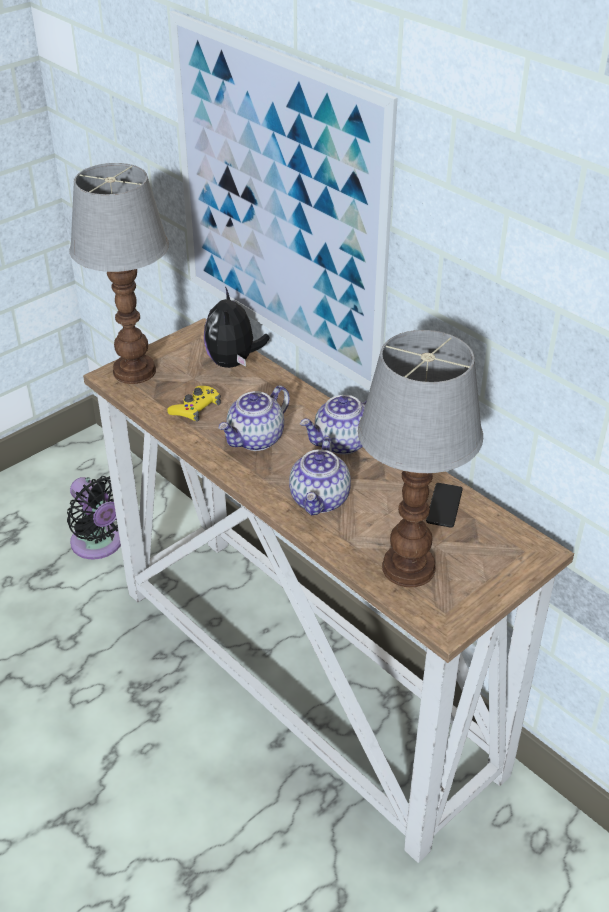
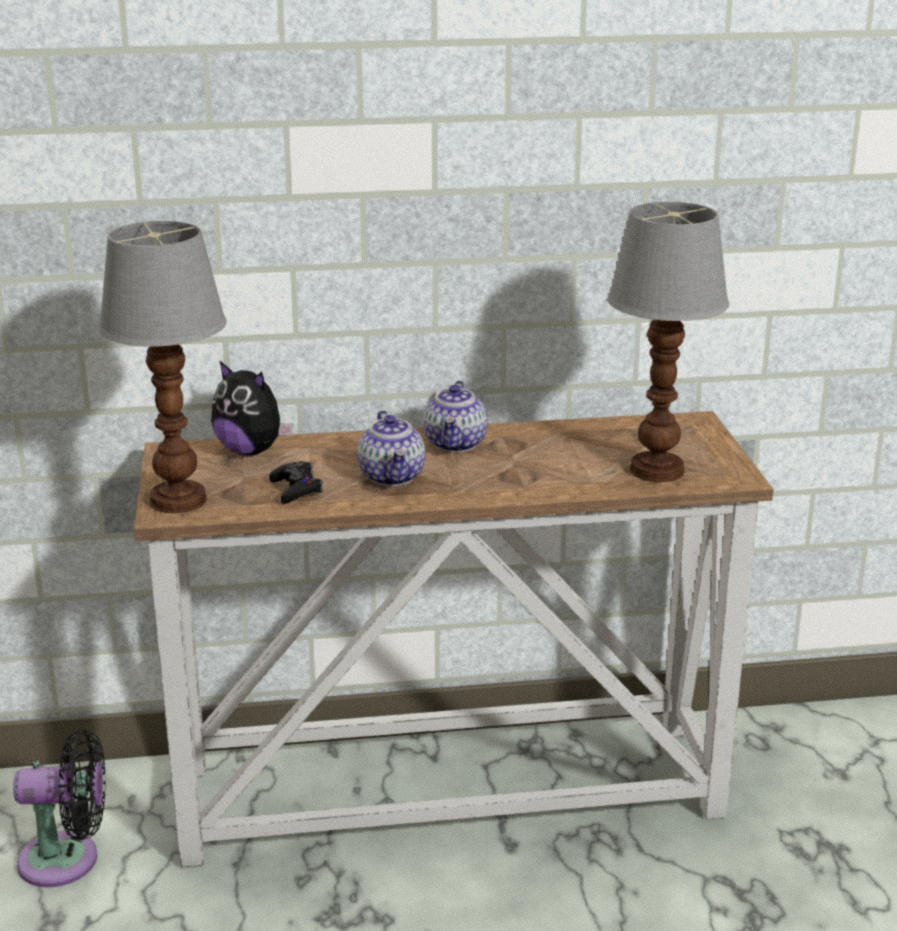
camera: 55 degrees left, 15 degrees down
(195, 408) = (296, 489): yellow game controller -> black game controller
(278, 204) = (268, 232): picture -> none
(320, 500) = (522, 476): teapot -> none
(444, 506) = (598, 433): phone -> none

